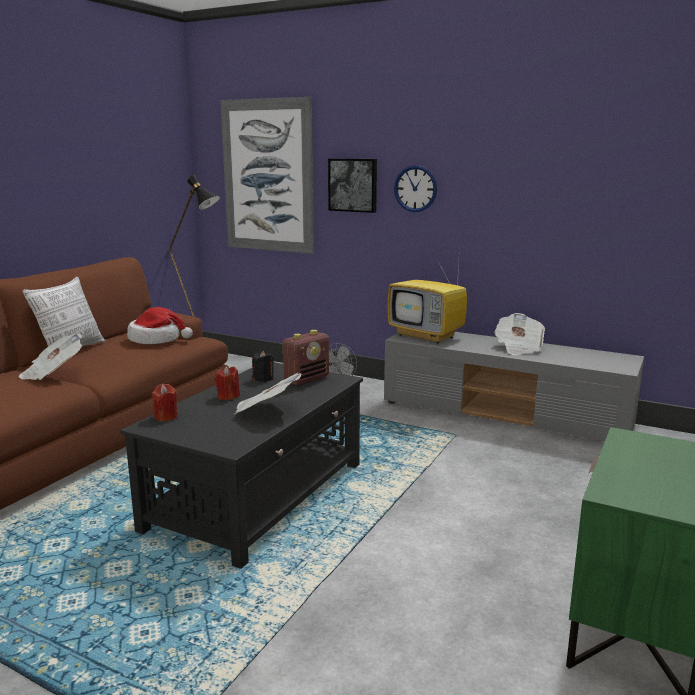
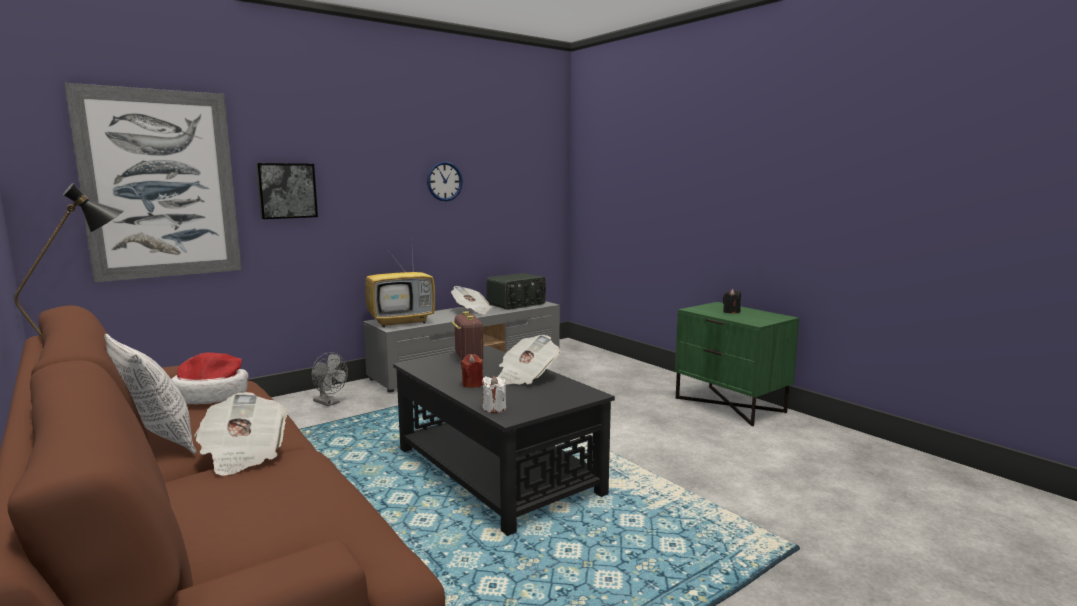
camera: 65 degrees left, 5 degrees down
(166, 416) = (494, 408): red candle -> white candle
(263, 379) = (444, 369): black candle -> black candle (731, 312)
(415, 188) = (355, 191): wall clock -> wall clock (444, 181)
(589, 358) = (516, 304): none -> radio

